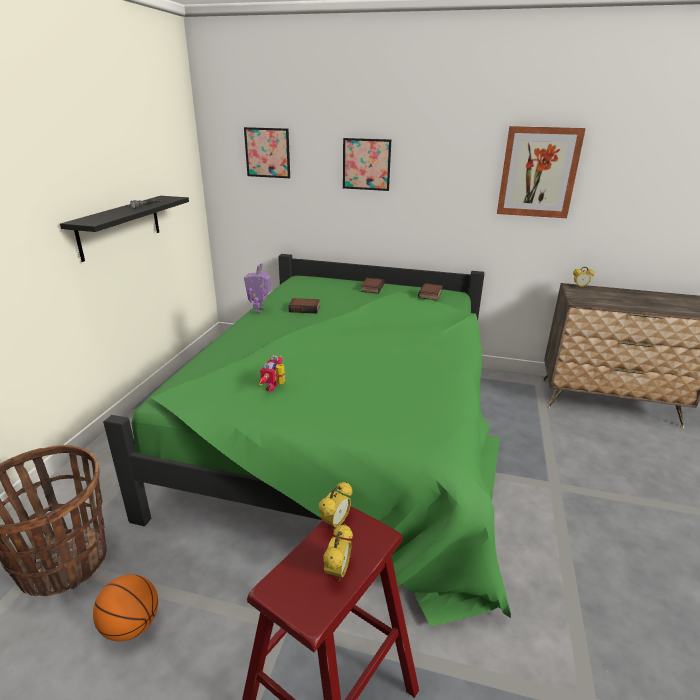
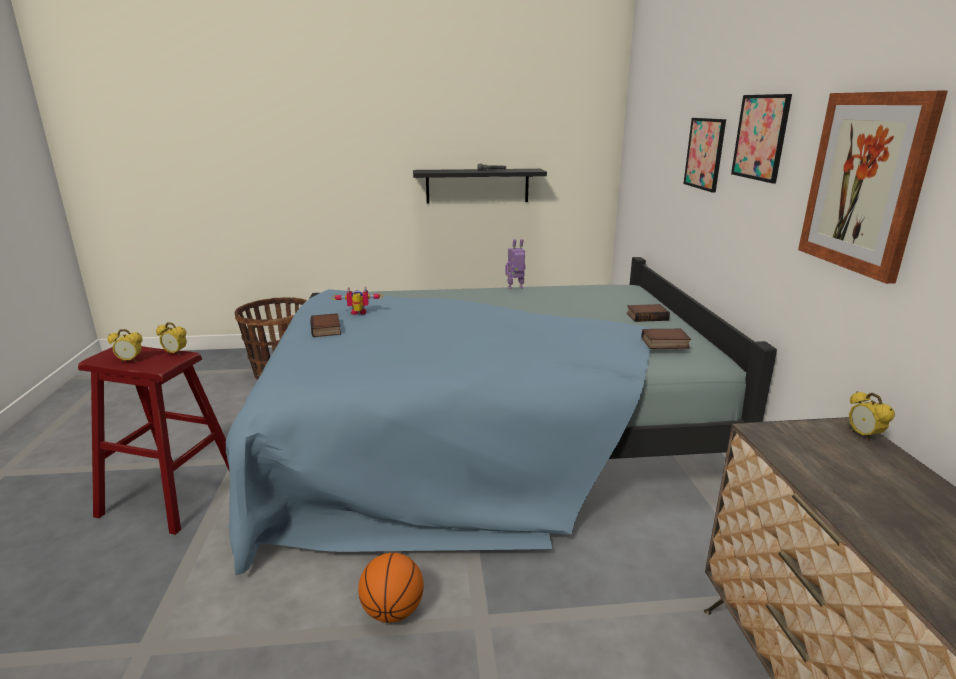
camera: 70 degrees right, 5 degrees down
(131, 626) = (235, 408): basketball -> basketball (392, 611)
(267, 152) = (651, 136): picture -> picture (760, 137)
(305, 308) = (540, 300): book -> book (327, 329)
(348, 434) = (483, 440): green bed -> blue bed

